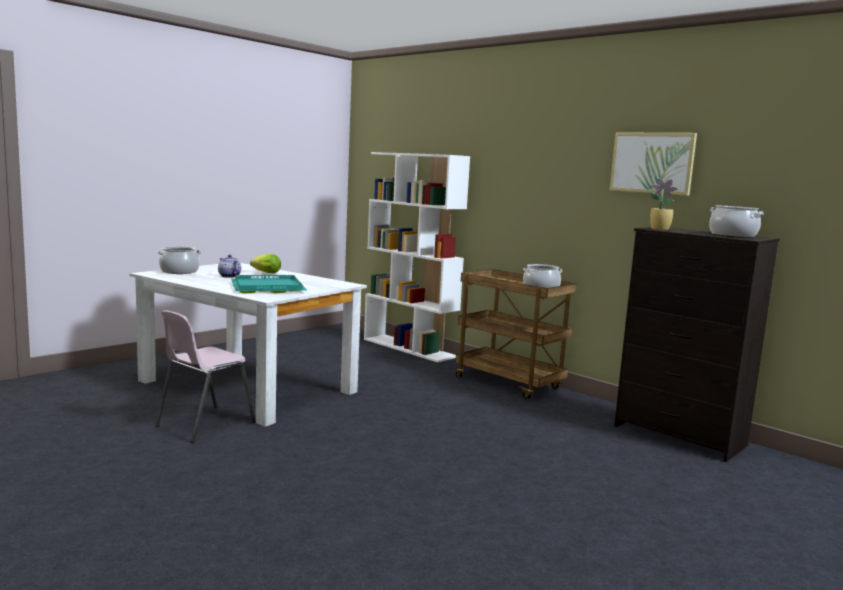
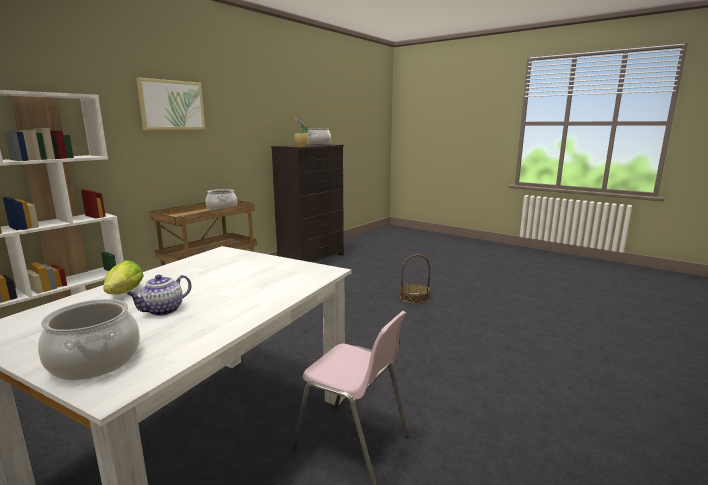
camera: 95 degrees left, 5 degrees up
(266, 287) = (260, 278): turquoise tray -> none
(507, 495) = (414, 298): none -> basket
(652, 163) = (253, 104): picture -> picture (172, 105)

